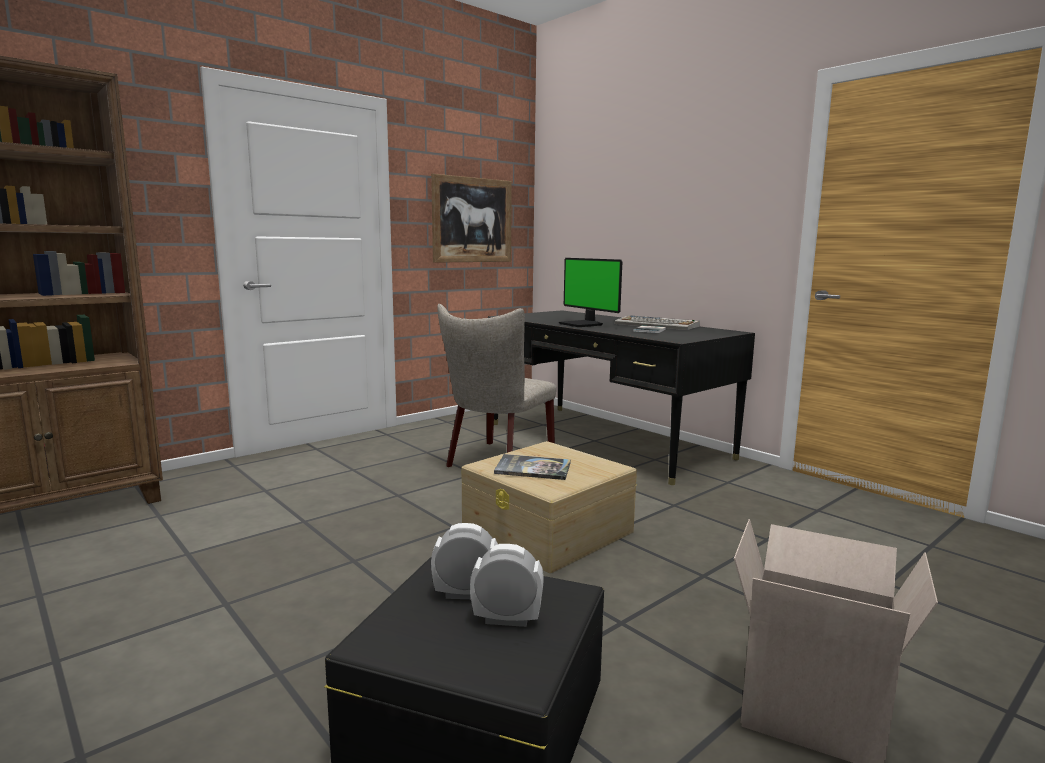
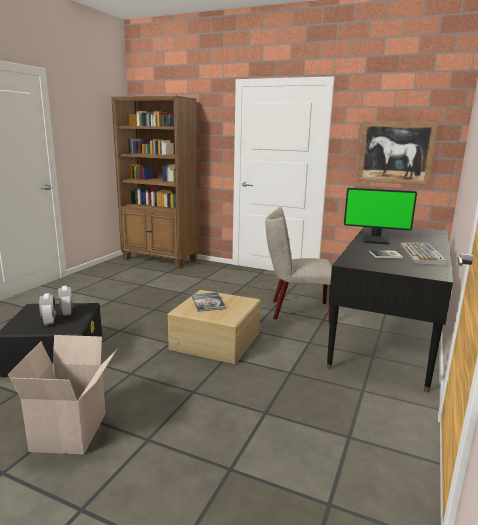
camera: 65 degrees right, 5 degrees up
(582, 324) = (376, 240): monitor -> monitor turned 105 degrees counterclockwise

